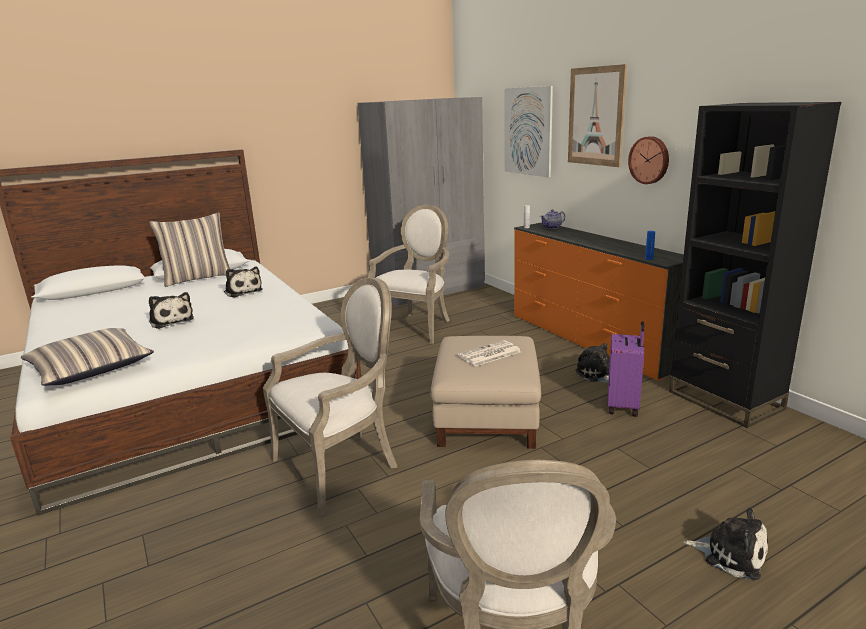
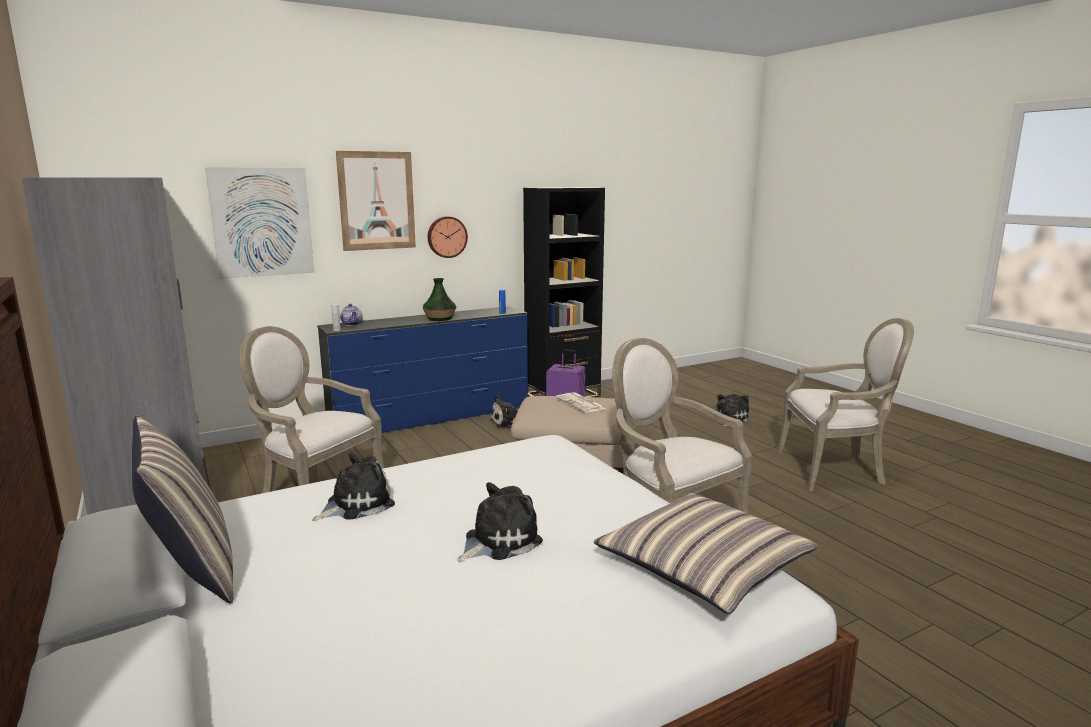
camera: 90 degrees left, 5 degrees down
(590, 340) = (432, 418): orange dresser -> blue dresser
(595, 244) = (439, 319): none -> vase

